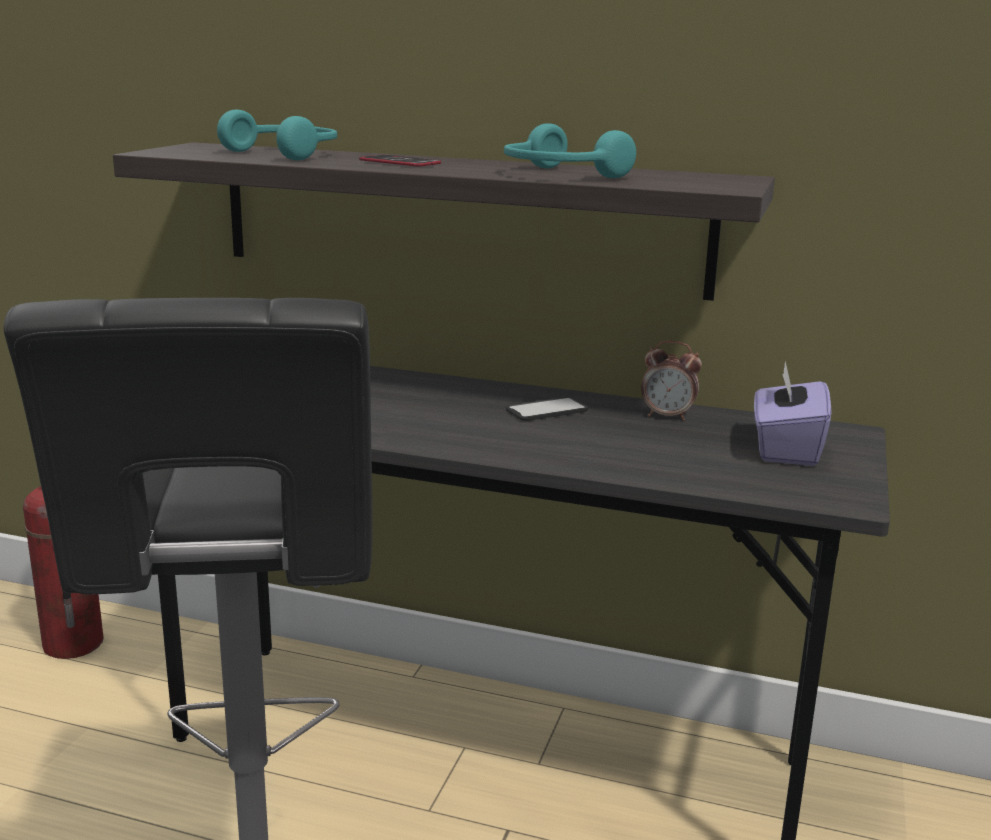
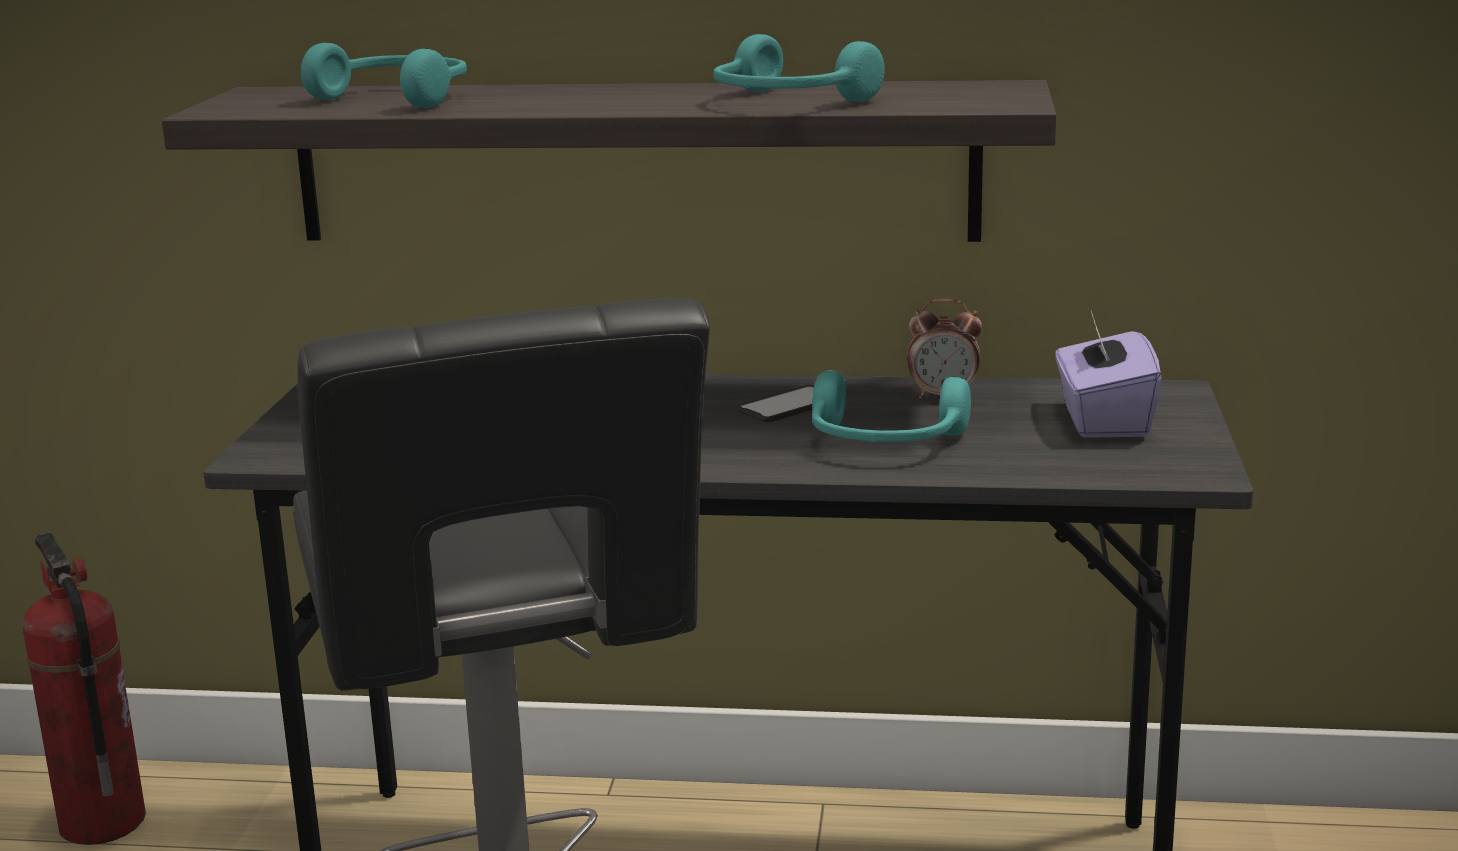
camera: 10 degrees left, 0 degrees up
(399, 163) = (565, 99): phone -> none
(604, 446) = (884, 442): none -> turquoise headphones

